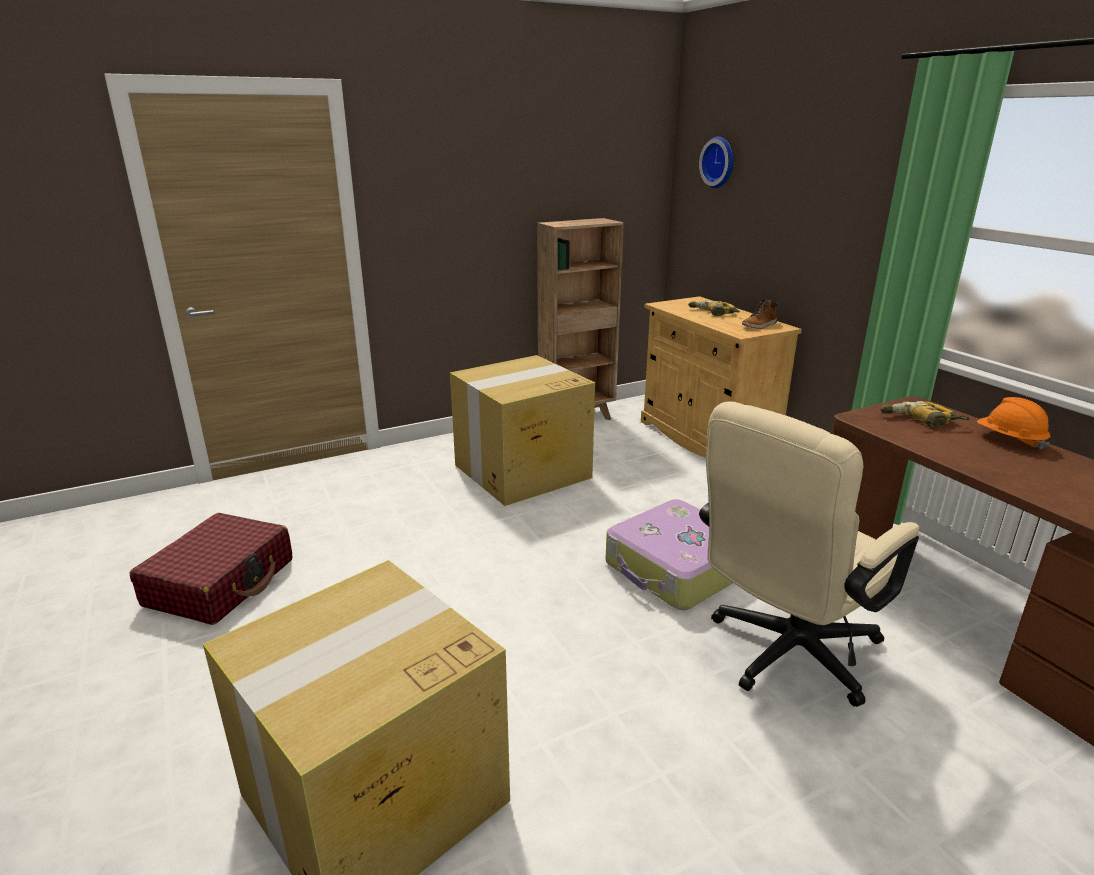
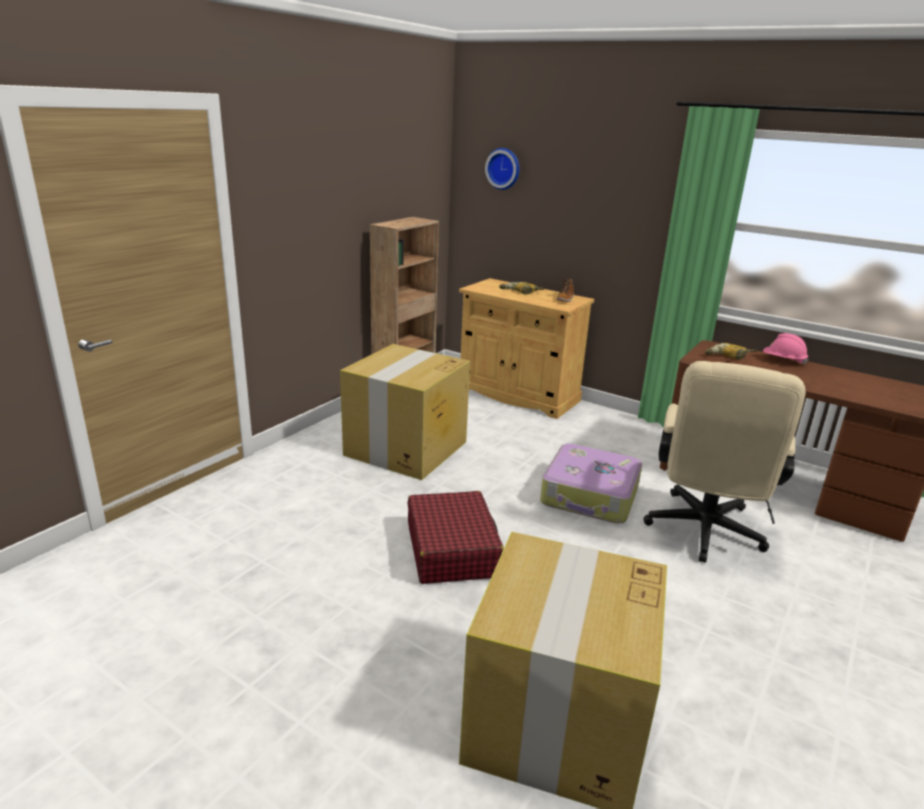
camera: 30 degrees left, 0 degrees up
(221, 582) = (237, 614): red suitcase -> red suitcase (452, 550)
(1009, 440) = (783, 361): orange hard hat -> pink hard hat

